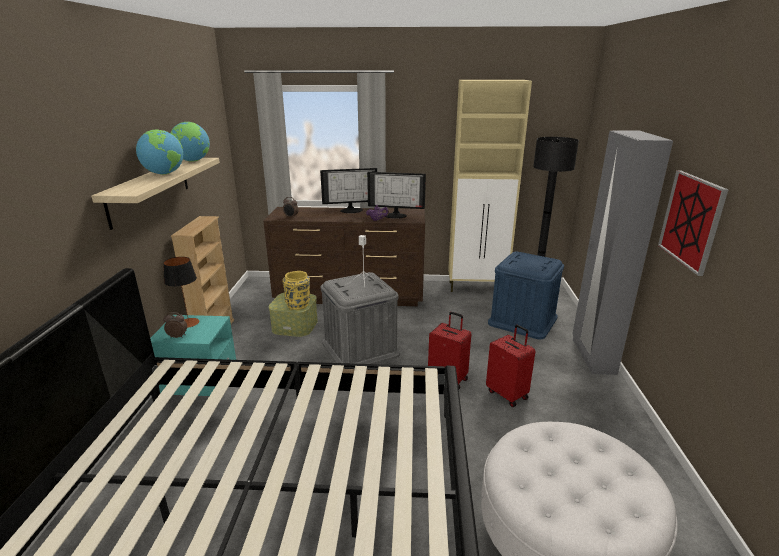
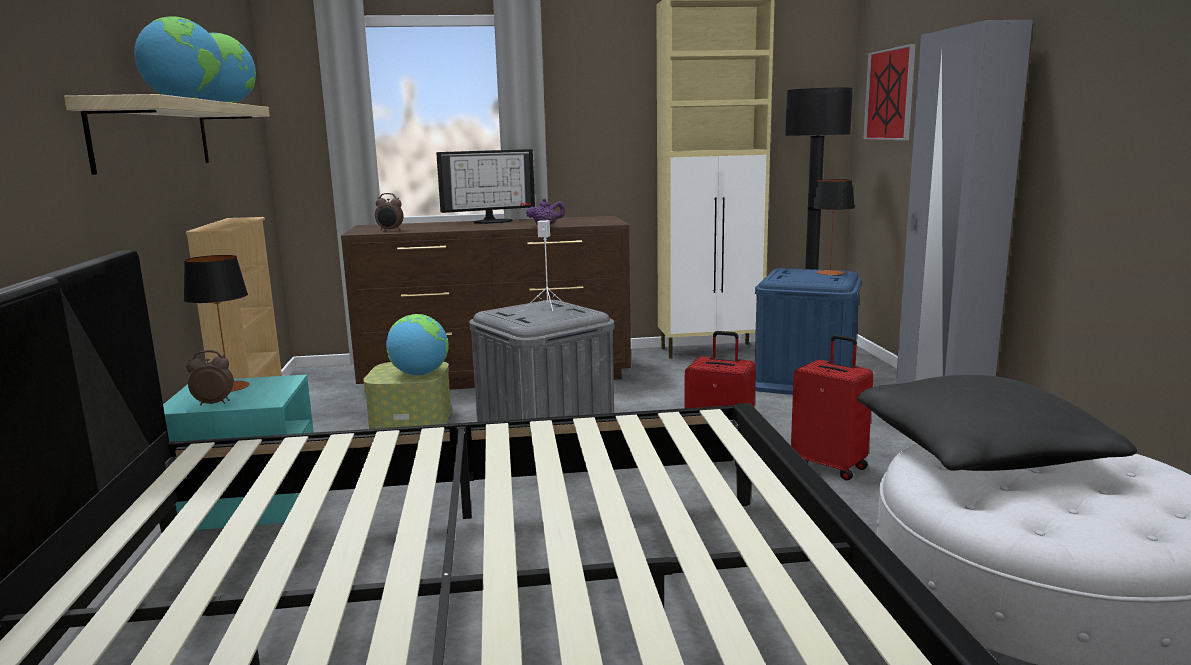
camera: 10 degrees left, 10 degrees down
(298, 305) = (419, 374): yellow vase -> globe
(395, 215) = (572, 221): monitor -> none
(544, 261) = (830, 273): none -> table lamp
(548, 444) = (979, 454): none -> black pillow
(691, 220) = (1090, 121): picture -> picture (890, 94)

